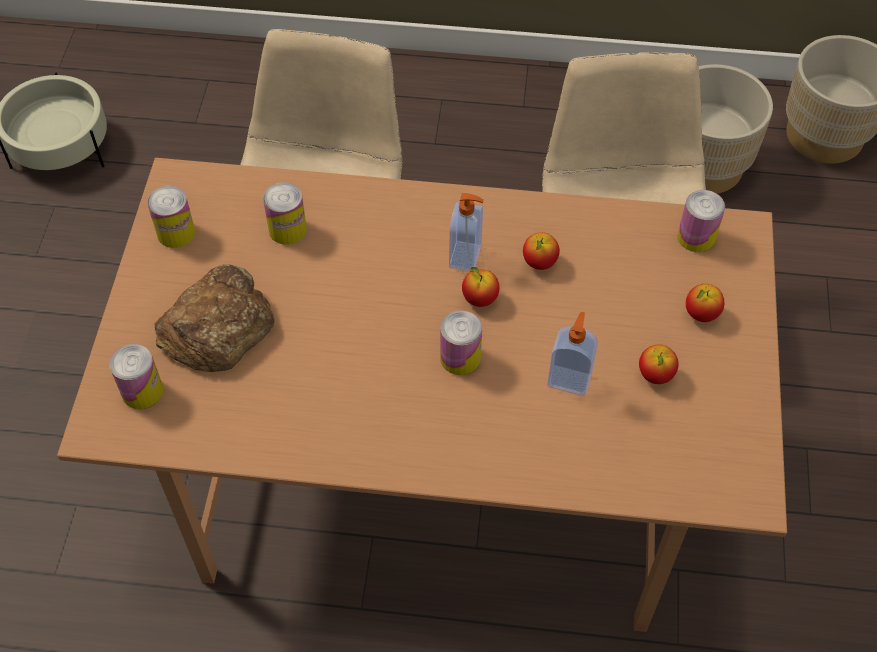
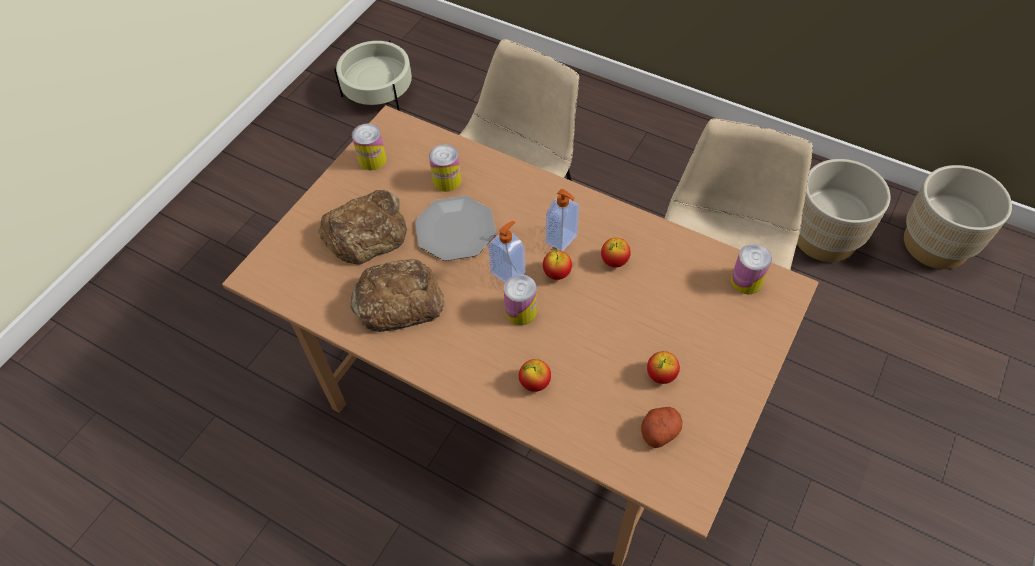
camera: 25 degrees right, 0 degrees up
(142, 391) = (296, 259): can -> none
(303, 398) = (397, 302): none -> bread
(330, 287) = (455, 230): none -> plate
(569, 379) = (593, 355): soap dispenser -> soap dispenser (508, 273)
(684, 437) = (659, 430): none -> potato
(701, 314) = (720, 341): apple -> apple (534, 383)

